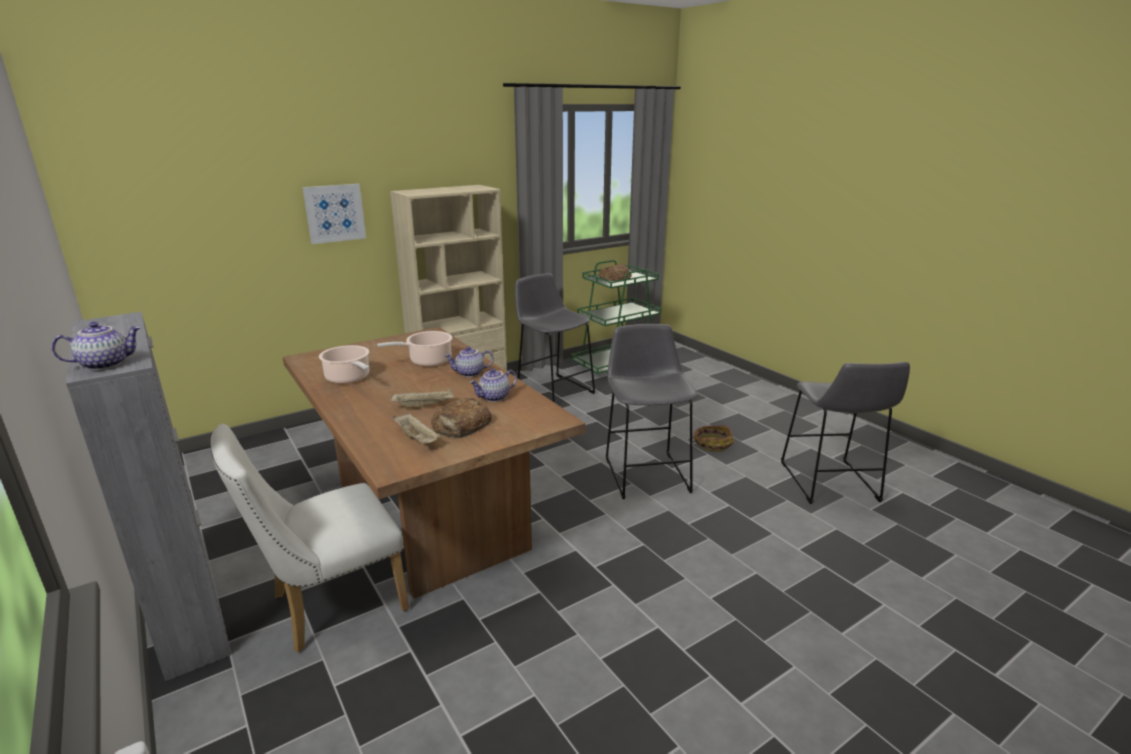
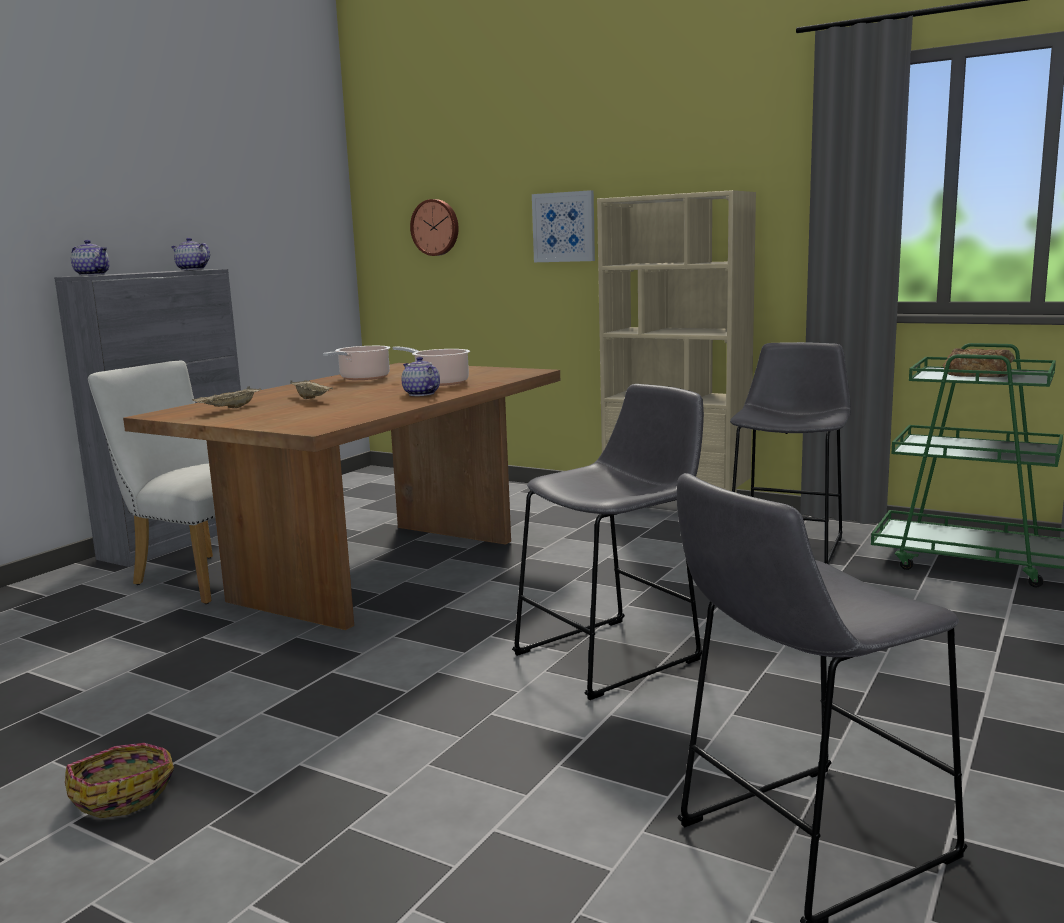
camera: 65 degrees right, 10 degrees down
(189, 220) = (436, 227): none -> wall clock
(461, 425) = (271, 411): bread -> none
(494, 397) = (357, 408): teapot -> teapot (191, 270)
(711, 444) = (794, 688): basket -> basket (124, 793)

